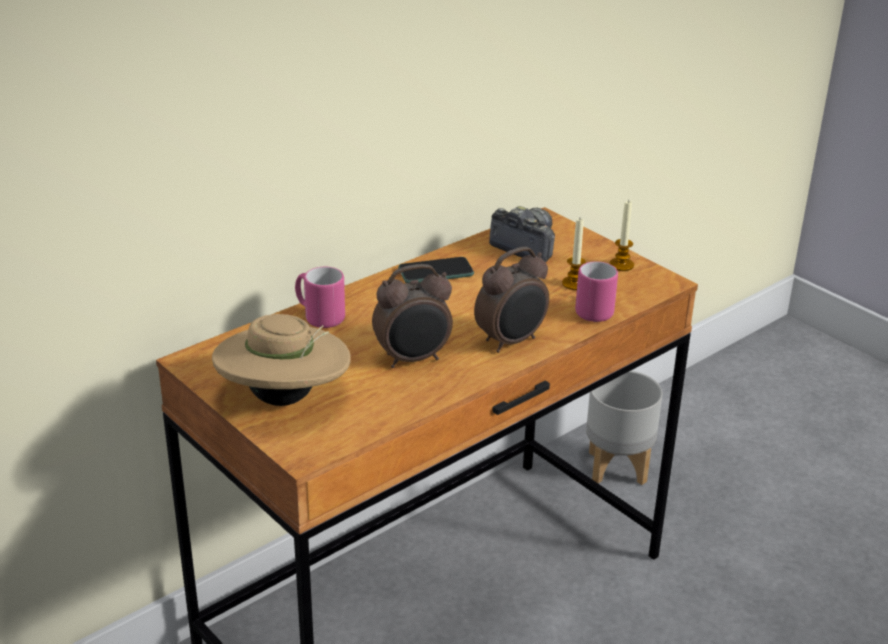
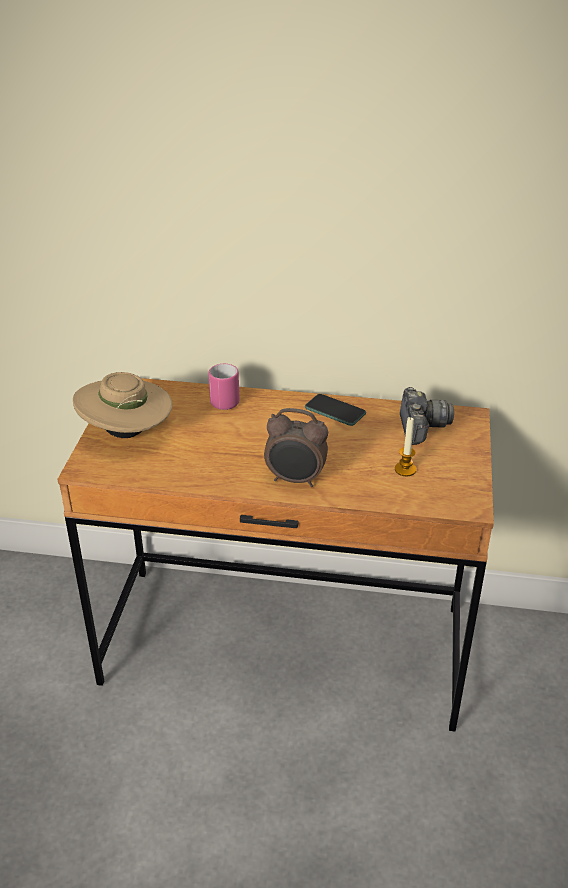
camera: 50 degrees right, 5 degrees up
(413, 359) = (224, 454): alarm clock -> none
(593, 309) = (384, 493): pink mug -> none
(616, 467) = (516, 654): grey planter -> none
(621, 265) = (462, 477): candle -> none

